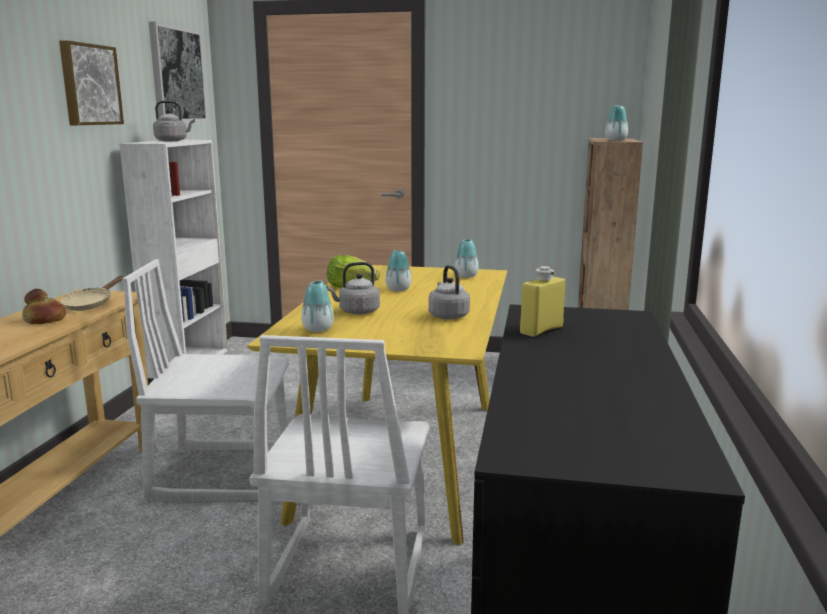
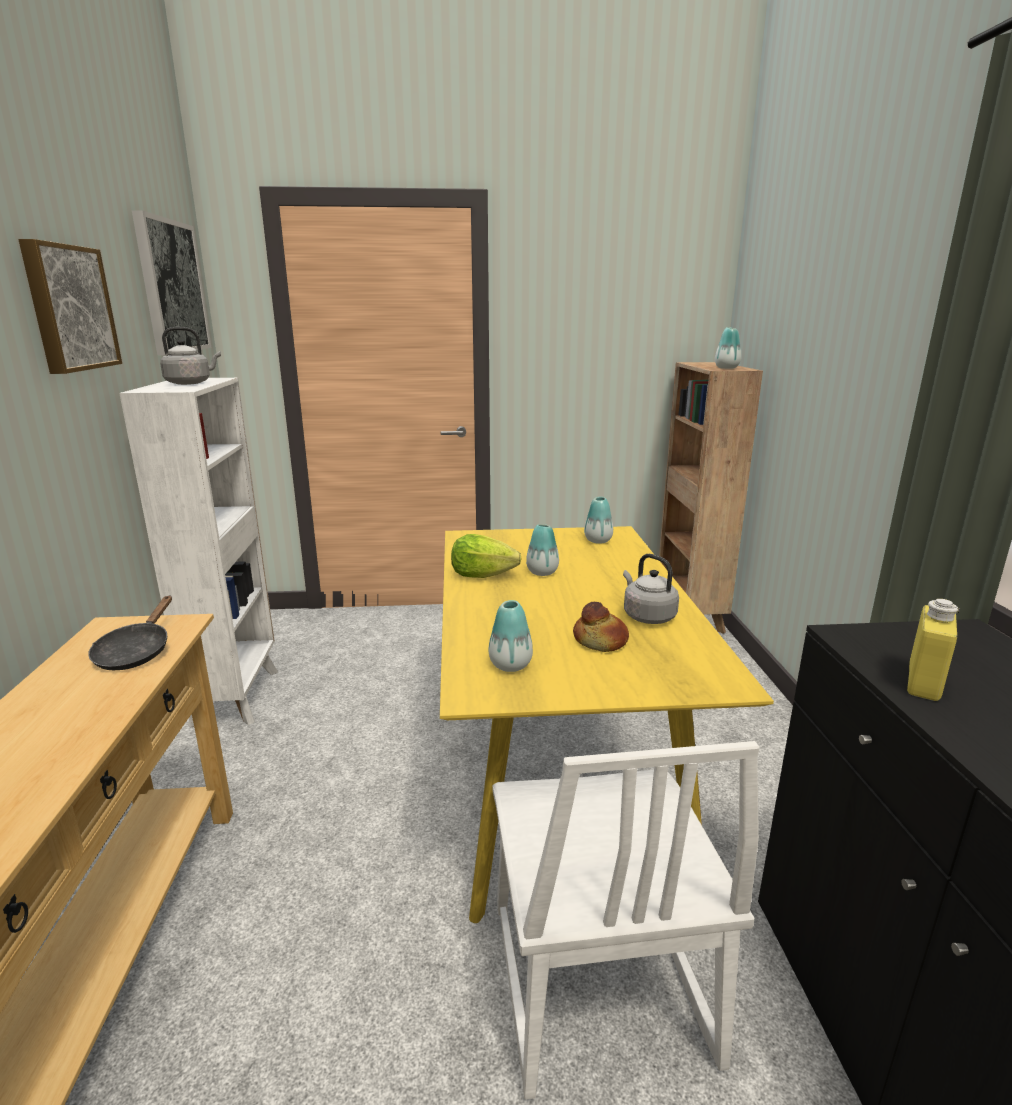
camera: 15 degrees left, 5 degrees up
(45, 319) = (79, 699): bread -> bread (601, 640)
(91, 304) = (136, 652): beige frying pan -> black frying pan
(222, 472) = (346, 840): white chair -> none
(357, 312) = (530, 621): grey kettle -> none

